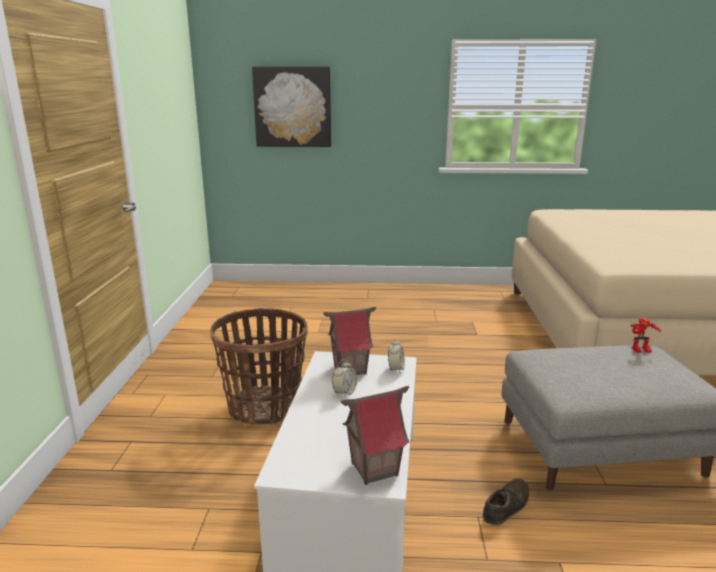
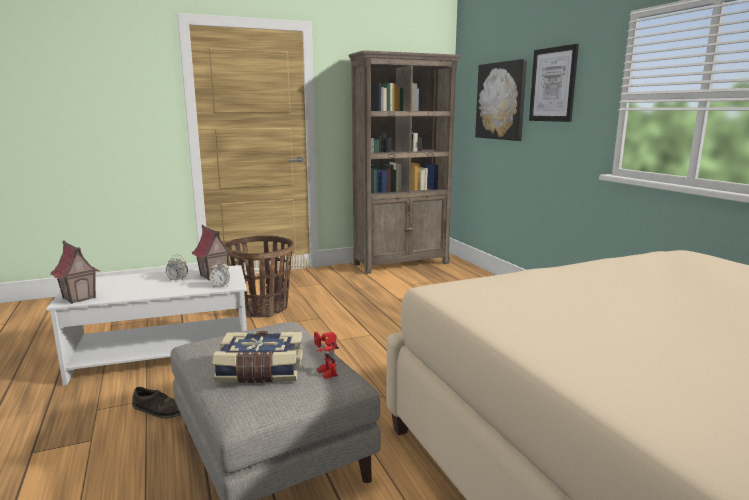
camera: 65 degrees right, 5 degrees down
(218, 307) = (402, 264): none -> brown bookcase
(369, 93) = (553, 84): none -> picture
(639, 372) = (260, 372): none -> book

